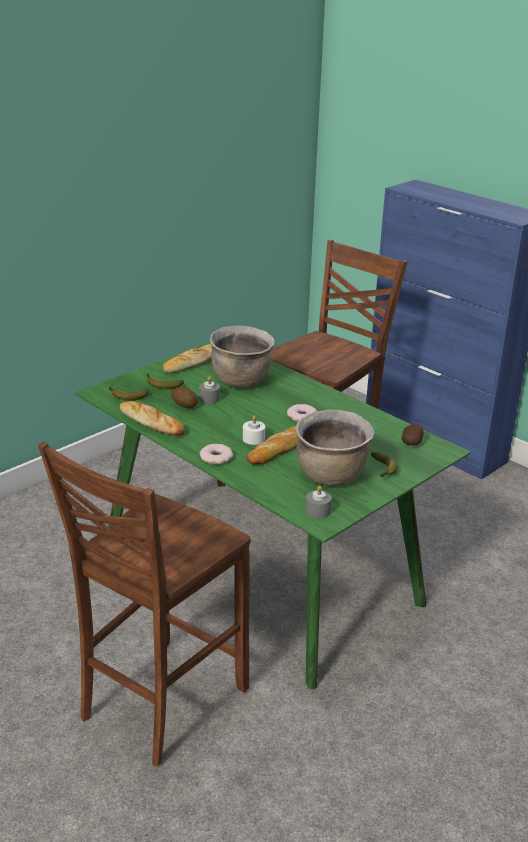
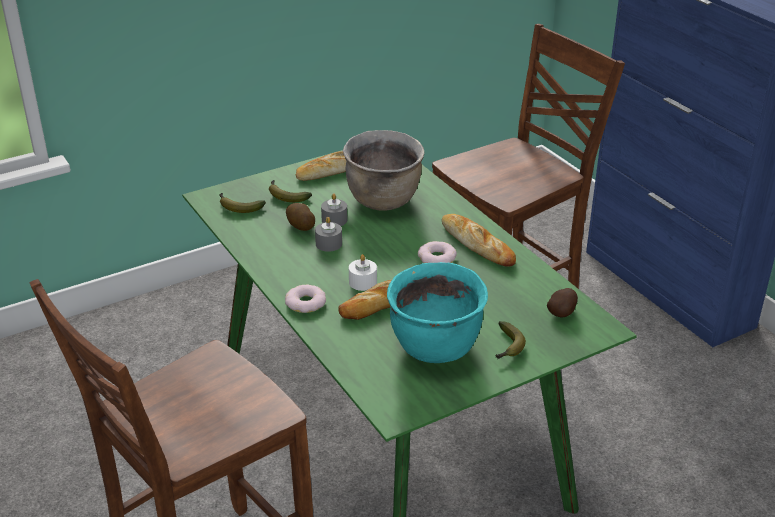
camera: 15 degrees right, 5 degrees up
(151, 422) = (251, 245): bread -> bread (477, 244)
(318, 511) = (396, 395): grey candle -> grey candle (329, 244)
(331, 476) = (435, 348): brown cooking pot -> turquoise cooking pot

